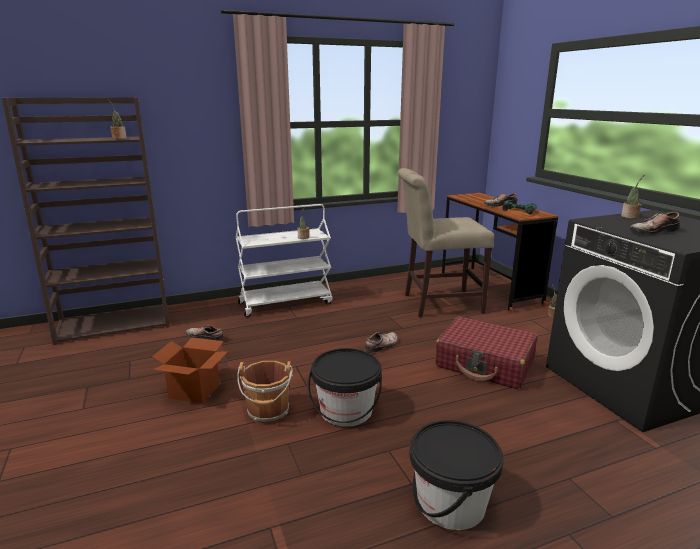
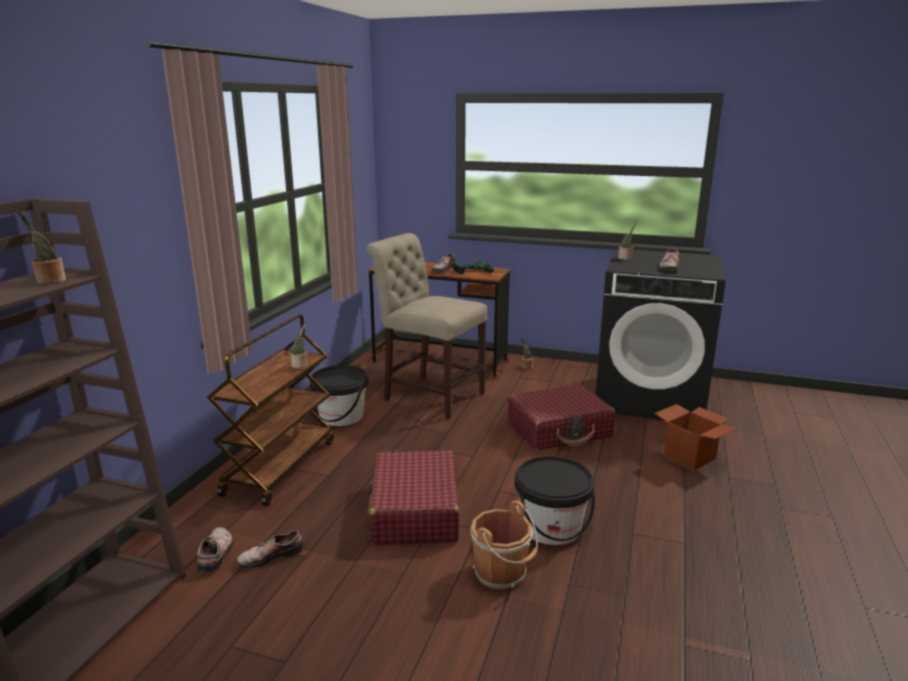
camera: 50 degrees left, 0 degrees up
(194, 391) = (393, 611): cardboard box -> cardboard box (689, 457)
(286, 303) = (280, 466): white cart -> brown cart
(296, 356) = (414, 511): none -> red suitcase
(382, 346) = (465, 457): shoe -> shoe (217, 554)
(437, 303) = (429, 395): beige chair -> beige chair turned 90 degrees clockwise
(450, 503) = (719, 536): black bucket -> black bucket (341, 416)

